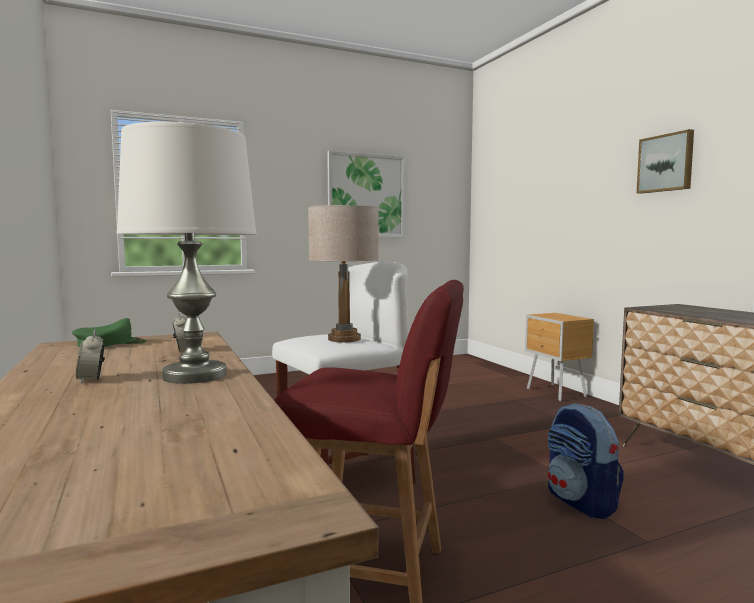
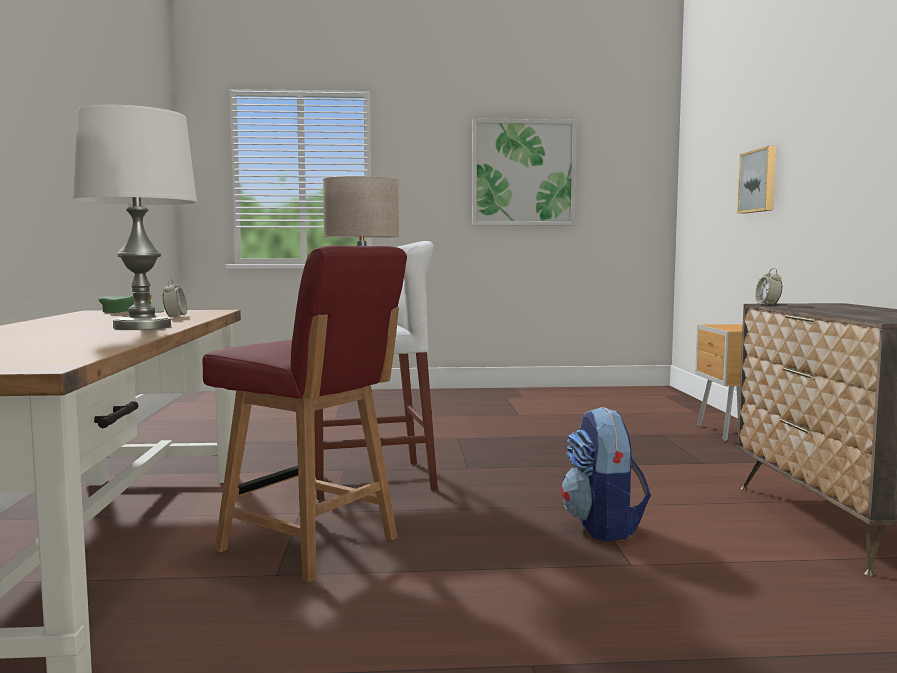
camera: 20 degrees right, 0 degrees up
(91, 380) = (66, 325): alarm clock -> alarm clock (768, 304)
(666, 163) = (857, 108): picture -> picture (759, 181)

